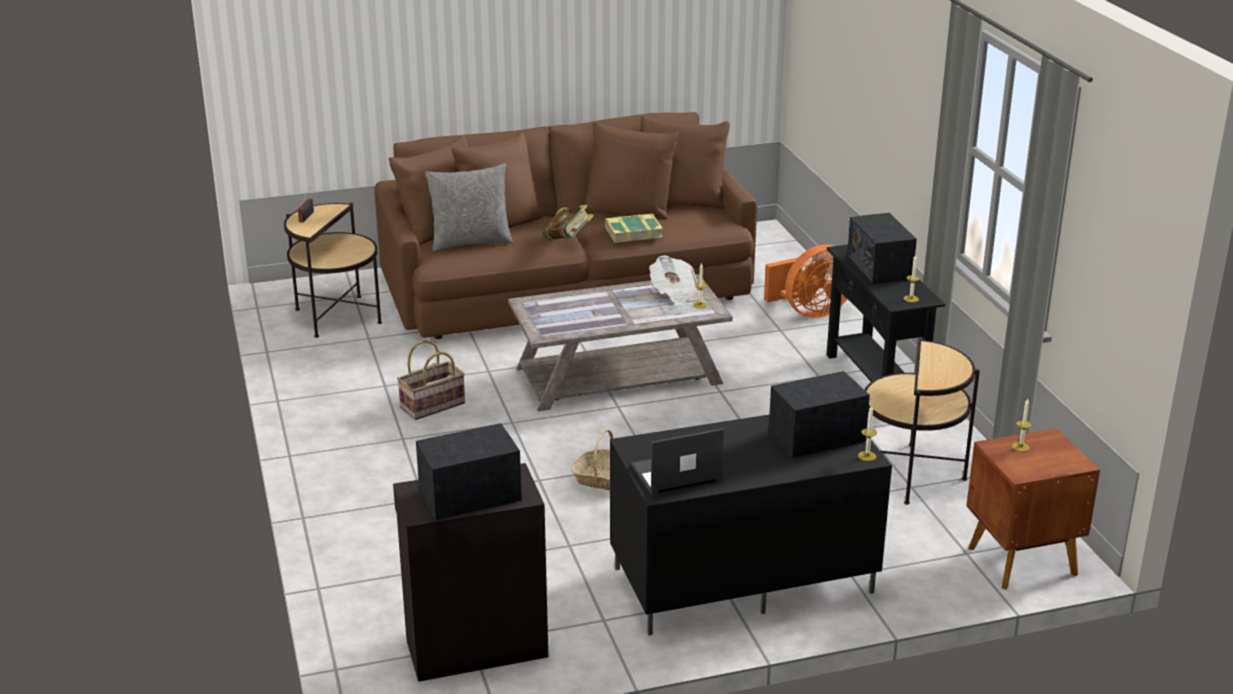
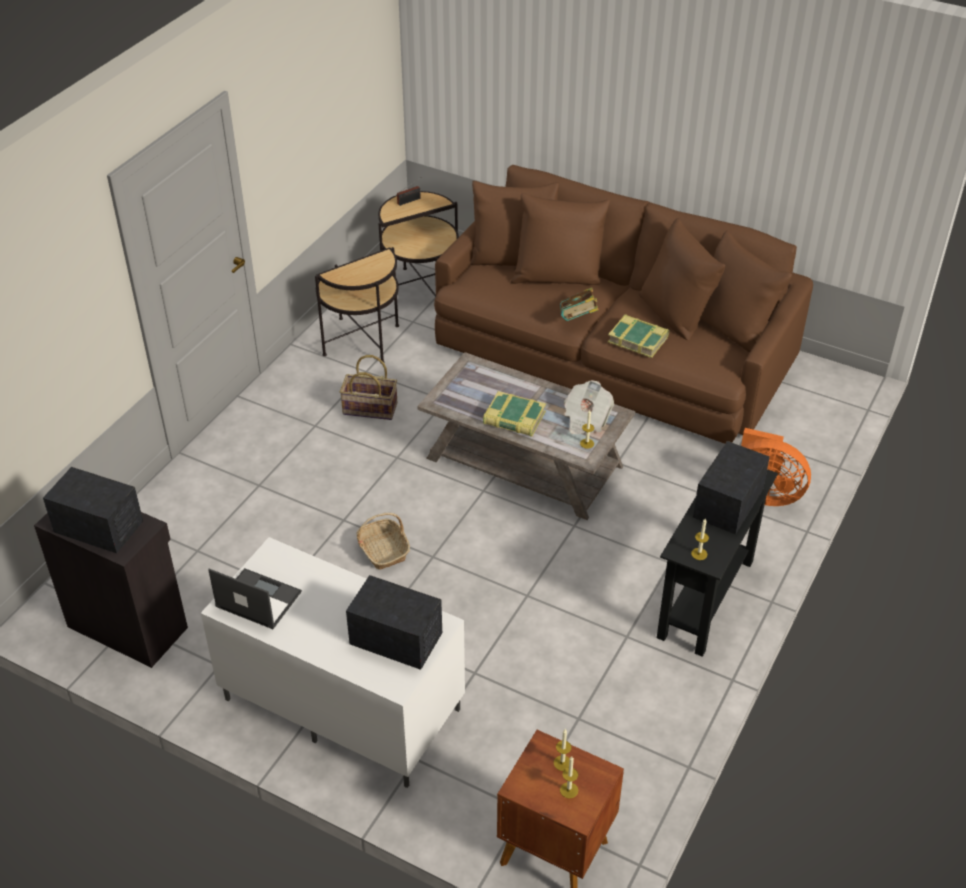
camera: 45 degrees right, 15 degrees up
(470, 242) = (509, 282): grey pillow -> none
(622, 316) = (514, 419): none -> book
(741, 582) = (339, 705): black tv stand -> white tv stand
(867, 456) = (399, 683): candle -> candle (569, 790)
(909, 473) = (597, 704): side table -> side table (361, 340)

